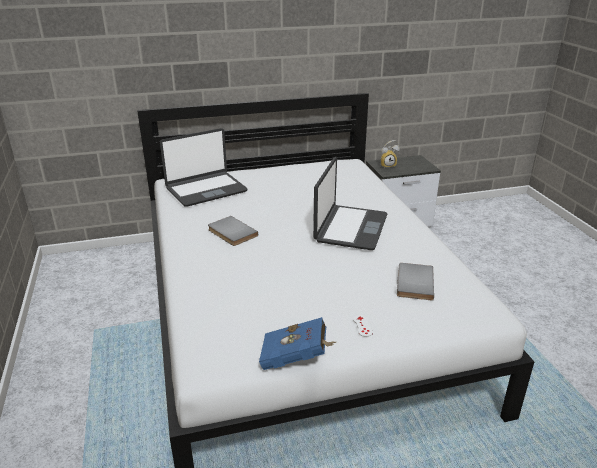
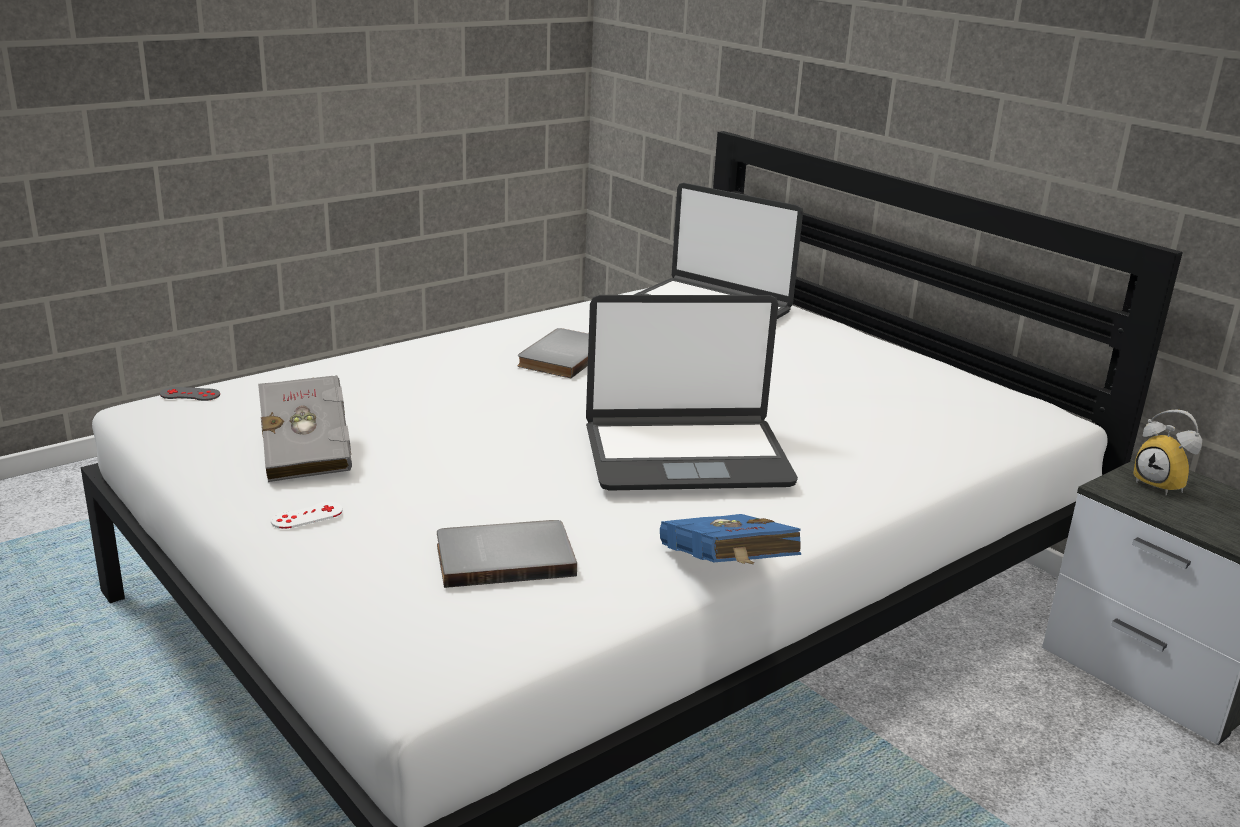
camera: 65 degrees right, 5 degrees down
(193, 351) = (190, 394): none -> grey game controller
(294, 319) = (308, 454): none -> grey book
(296, 358) = (190, 472): blue book -> blue book (725, 574)

